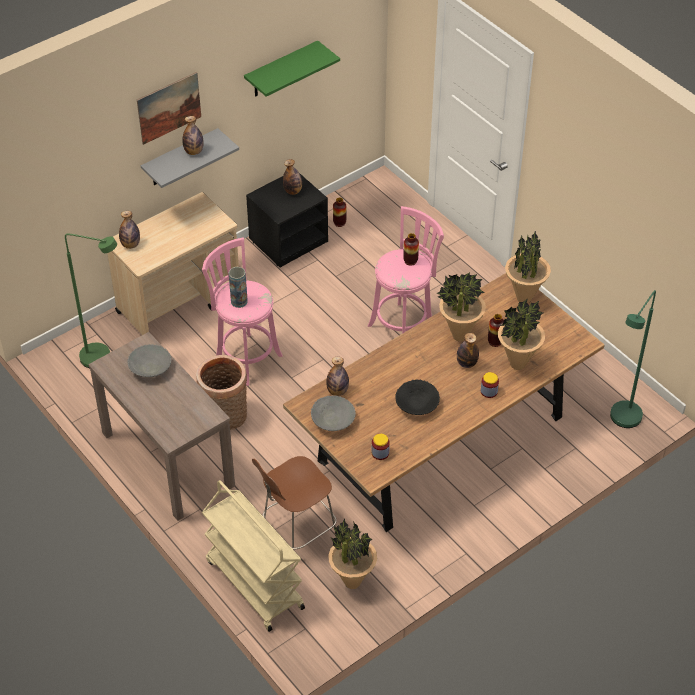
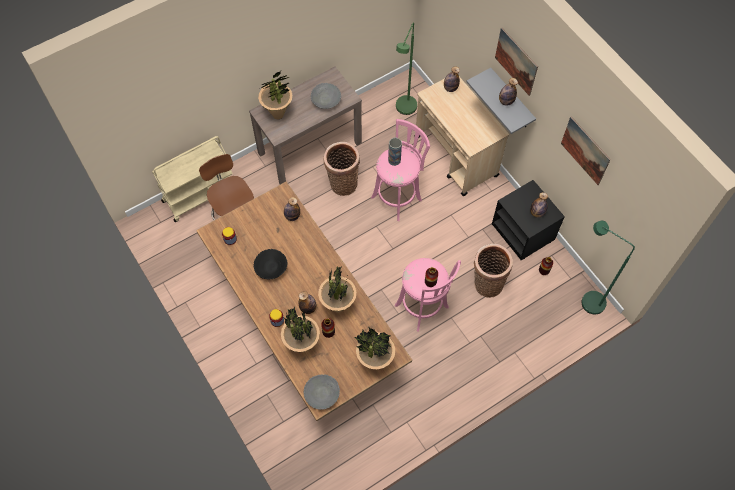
camera: 95 degrees right, 15 degrees up
(281, 70) = (585, 150): green shelf -> picture
(333, 421) = (264, 211): grey bowl -> grey bowl (322, 394)
(352, 582) = (190, 252): potted plant -> potted plant (278, 114)
(361, 270) = (487, 282): none -> basket
(622, 422) = (305, 464): green floor lamp -> green floor lamp (587, 299)

